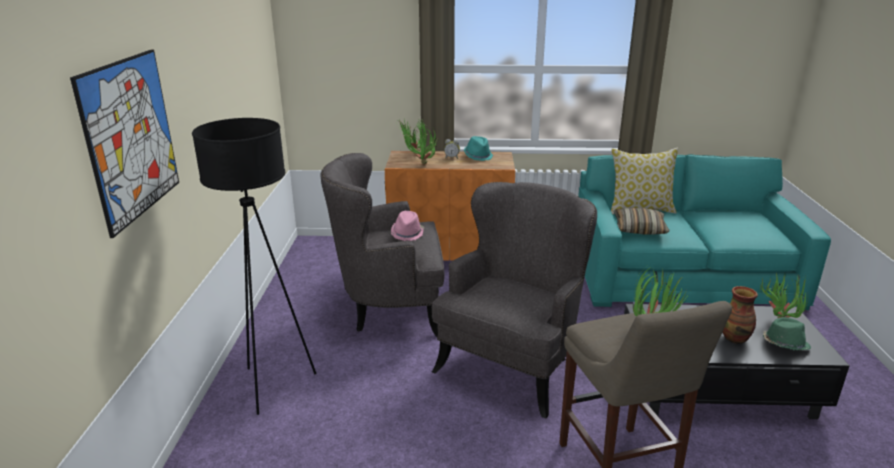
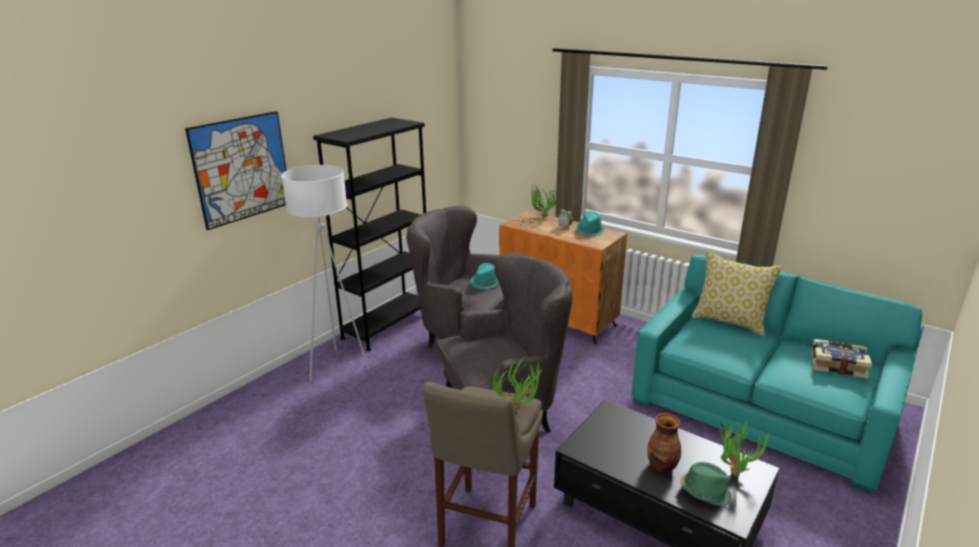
camera: 35 degrees right, 0 degrees up
(273, 385) = (337, 366): black floor lamp -> white floor lamp
(281, 321) = (387, 325): none -> black bookcase
(407, 233) = (486, 283): pink hat -> turquoise hat
(423, 165) = (532, 228): potted plant -> none
(639, 229) = (699, 338): pillow -> none
(745, 219) = (837, 365): none -> book

